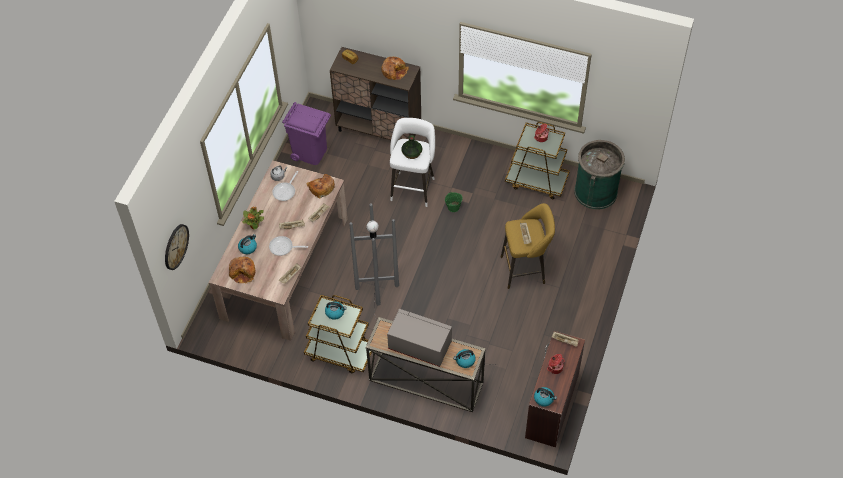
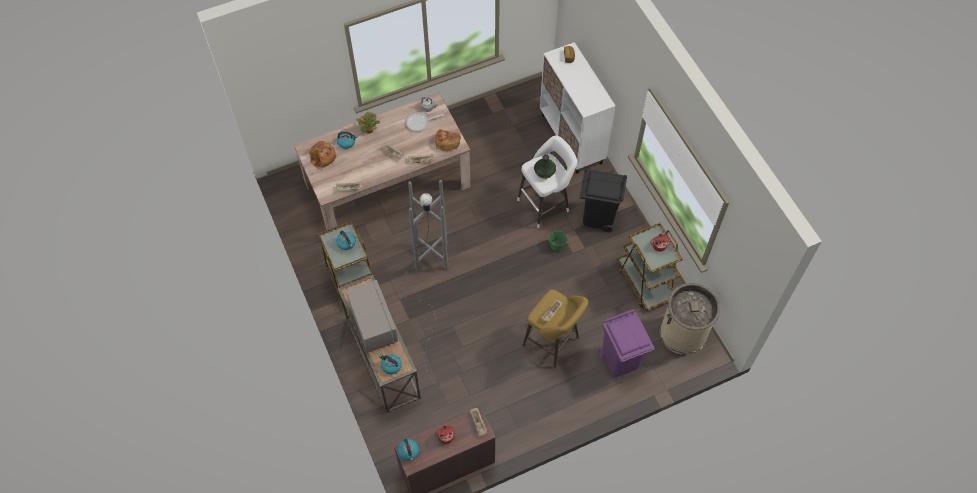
camera: 45 degrees right, 5 degrees up
(175, 246) = (274, 95): wall clock -> none
(283, 247) = (369, 163): frying pan -> none
(310, 152) = (503, 114): purple trash can -> purple trash can (621, 359)
(379, 130) = (572, 139): brown cabinet -> white cabinet
(394, 71) = (590, 93): bread -> none
(457, 165) = (598, 216): none -> black trash can
(596, 192) = (683, 333): green trash can -> beige trash can

